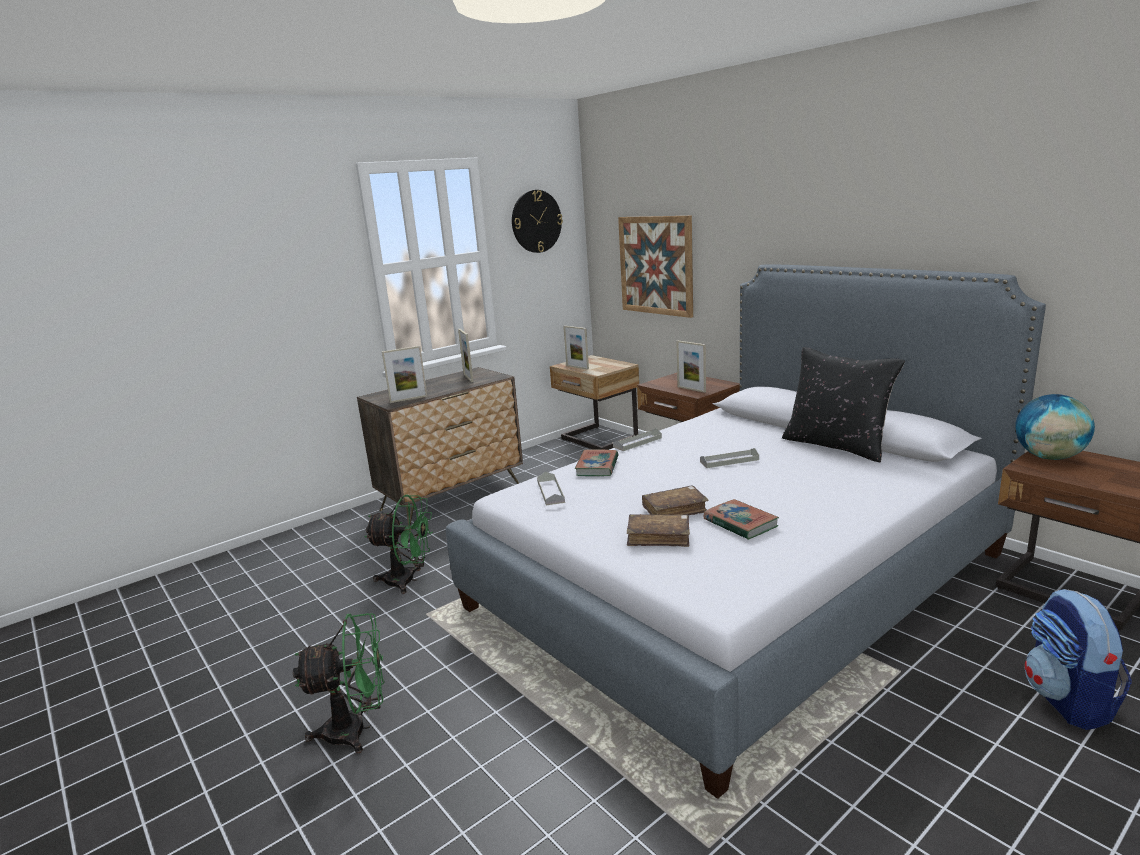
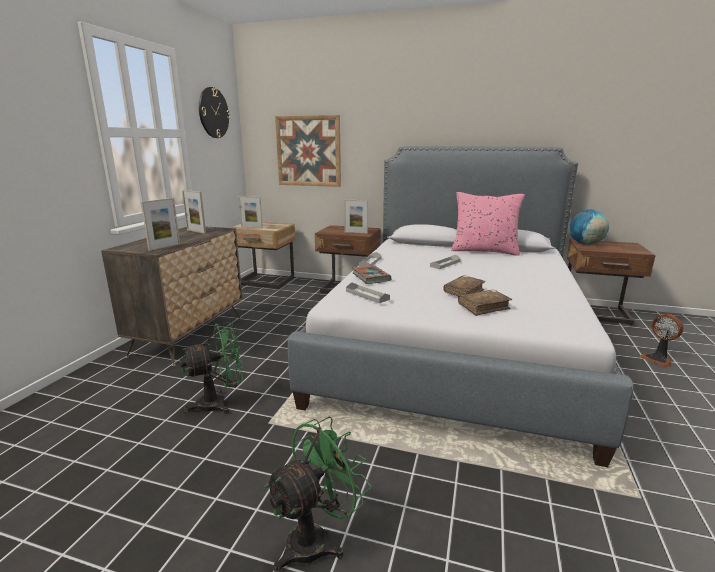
camera: 35 degrees left, 0 degrees up
(740, 523) = (512, 292): book -> none
(837, 445) = (484, 251): black pillow -> pink pillow
(1068, 701) = (658, 359): backpack -> fan

